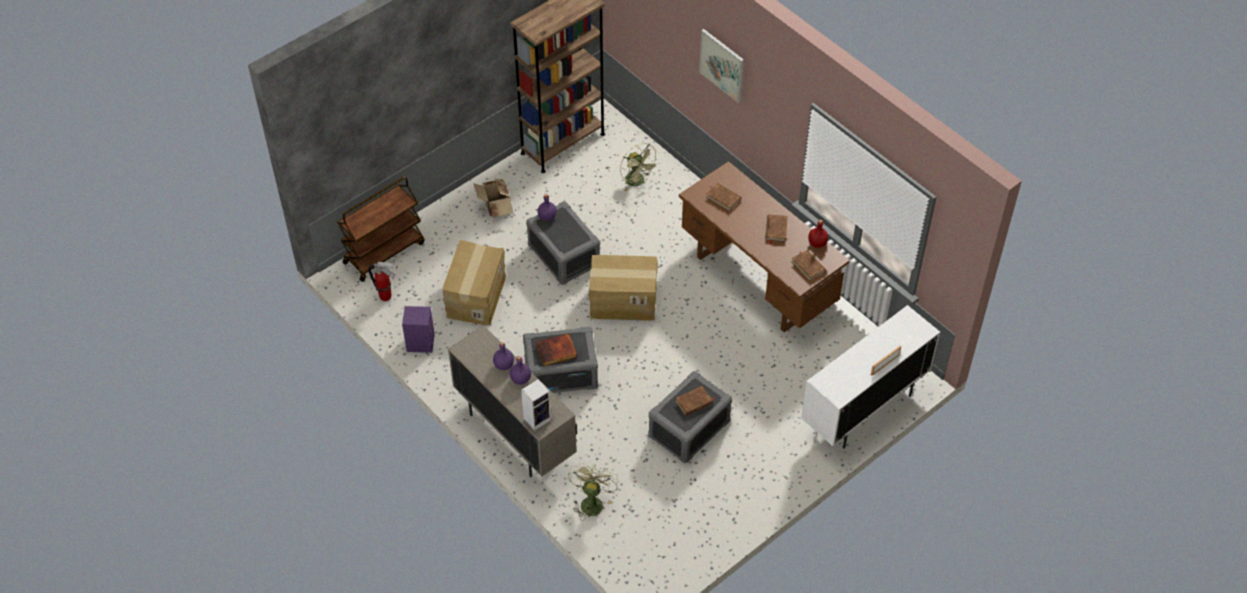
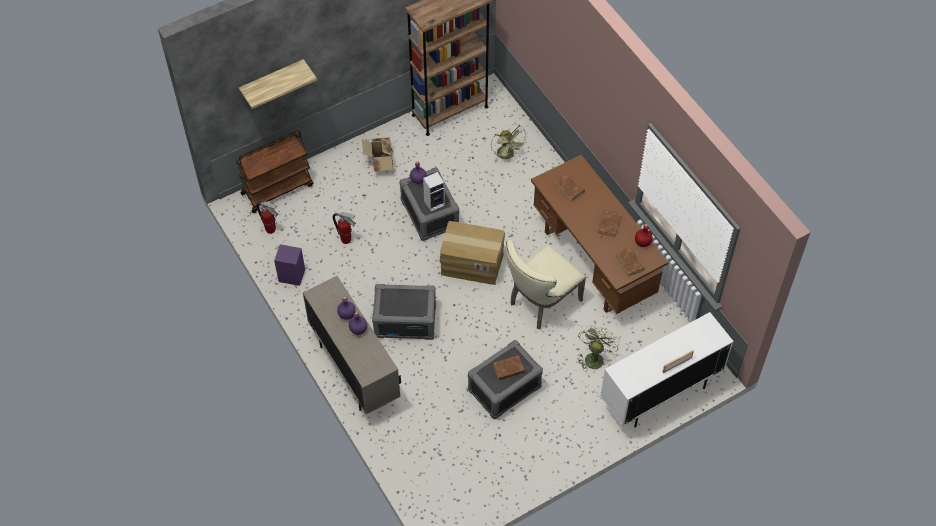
camera: 10 degrees right, 5 degrees up
(373, 120) = (272, 81): none -> shelf
(475, 296) = (346, 240): cardboard box -> fire extinguisher
(537, 418) = (365, 367): speaker -> speaker (435, 202)
(556, 352) = (400, 304): book -> none
(591, 501) = (407, 441): green fan -> green fan (594, 357)
(709, 332) = (541, 303): none -> beige chair
(722, 65) = (583, 72): picture -> none

